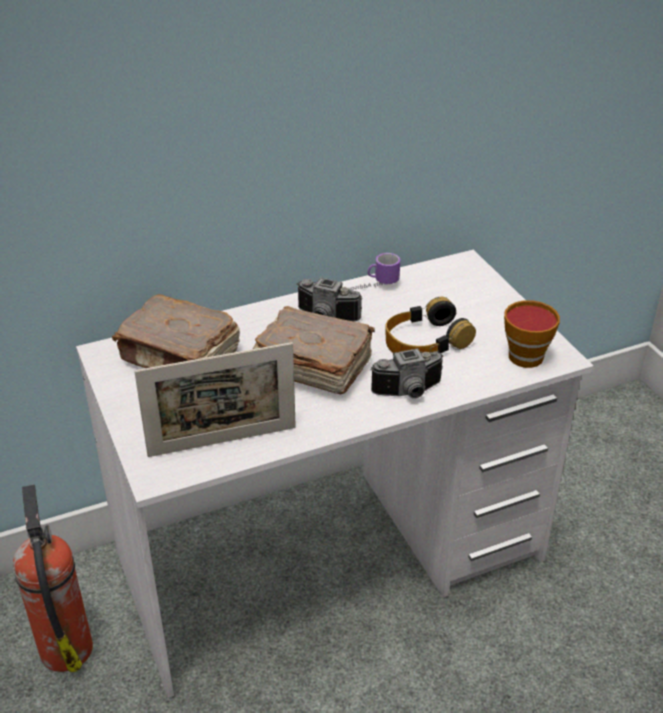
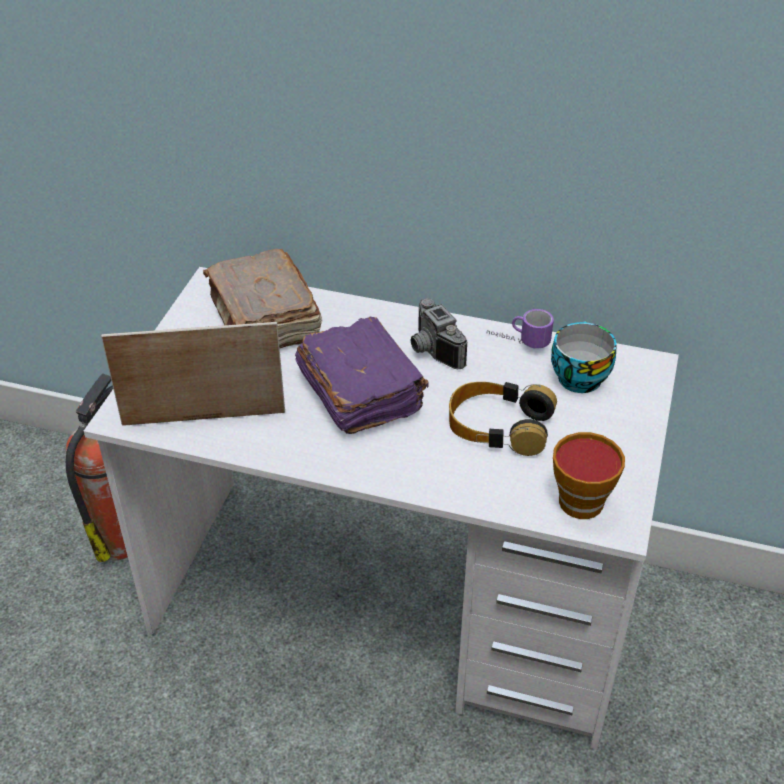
camera: 40 degrees right, 5 degrees up
(222, 441) = (204, 418): picture frame -> picture frame turned 150 degrees clockwise
(311, 366) = (360, 391): brown book -> purple book
(409, 392) = (416, 470): camera -> none
(434, 289) = (577, 376): none -> cup

